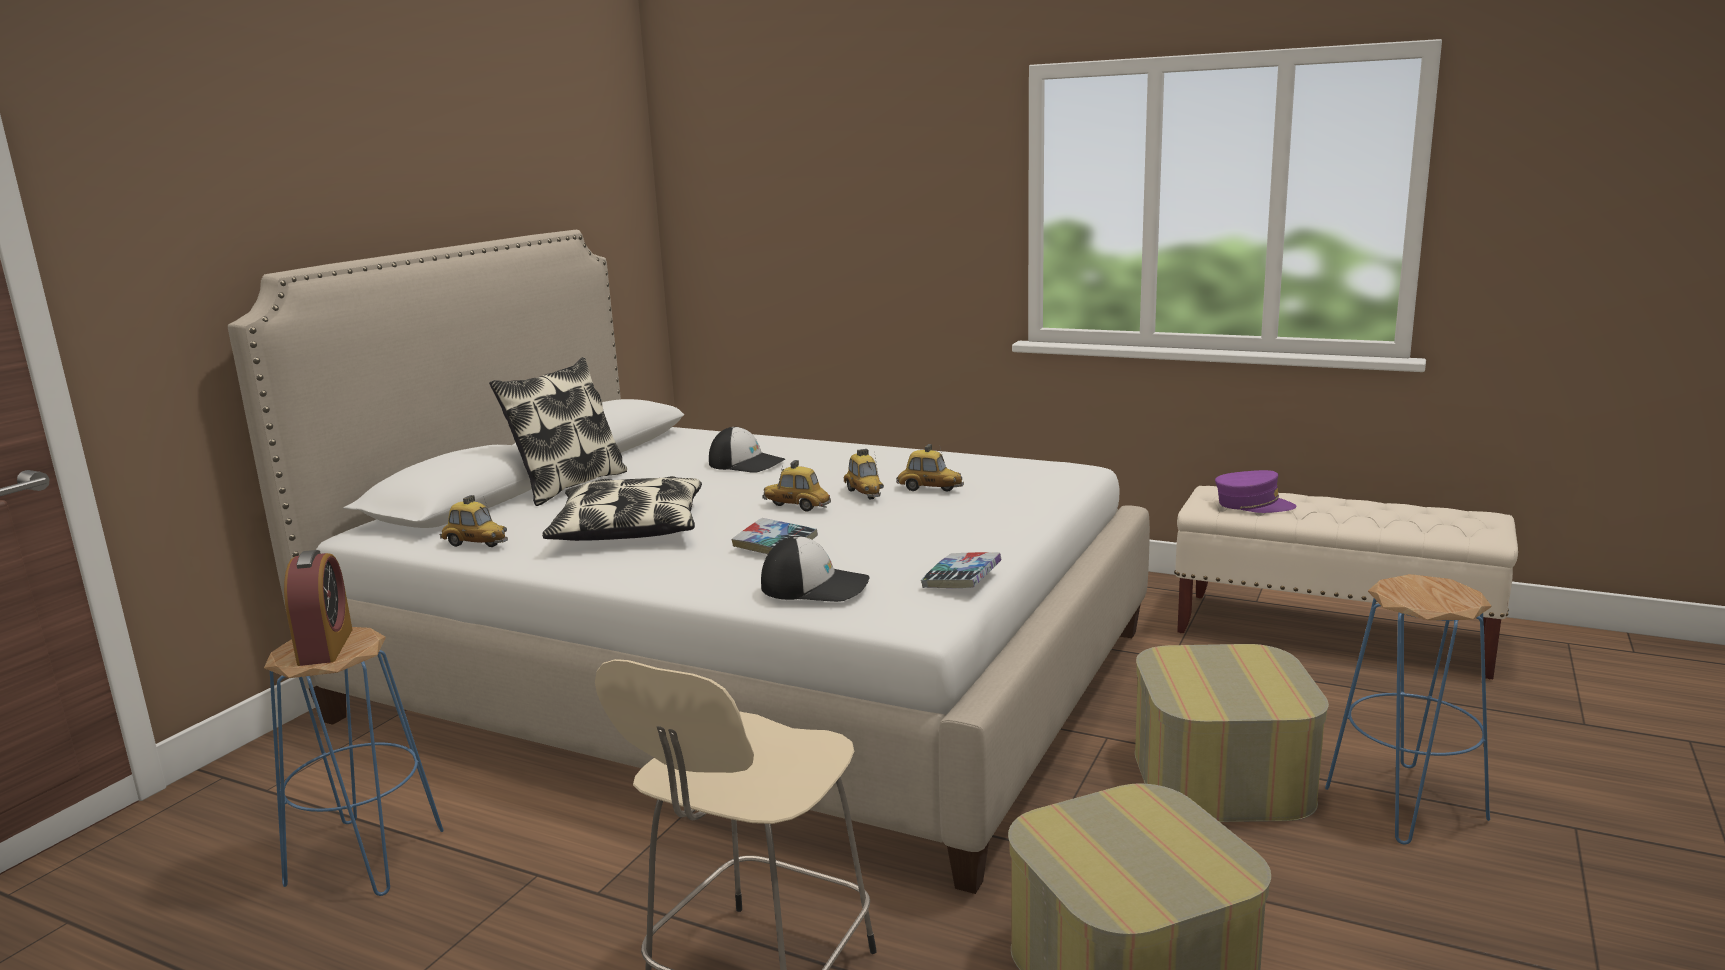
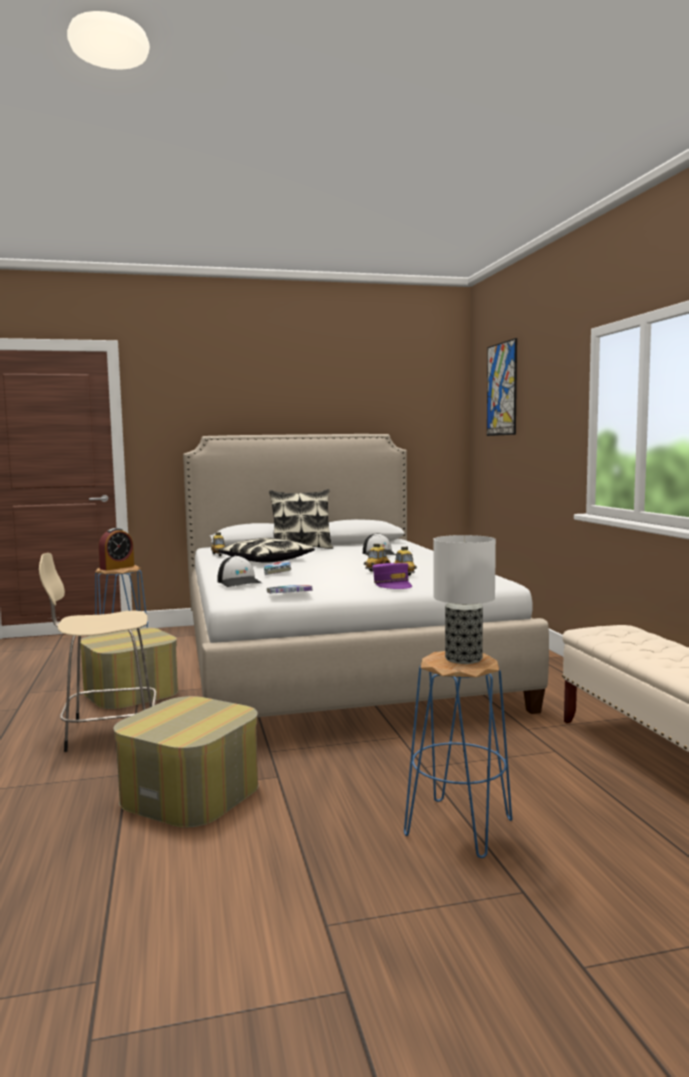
camera: 50 degrees right, 10 degrees down
(769, 142) = (502, 389): none -> picture
(796, 507) = (335, 566): toy car -> none
(1221, 776) = (404, 772): ottoman -> ottoman (130, 691)
(1253, 505) = (616, 636): purple cap -> purple cap (392, 584)
(1430, 589) = (464, 659): none -> table lamp

